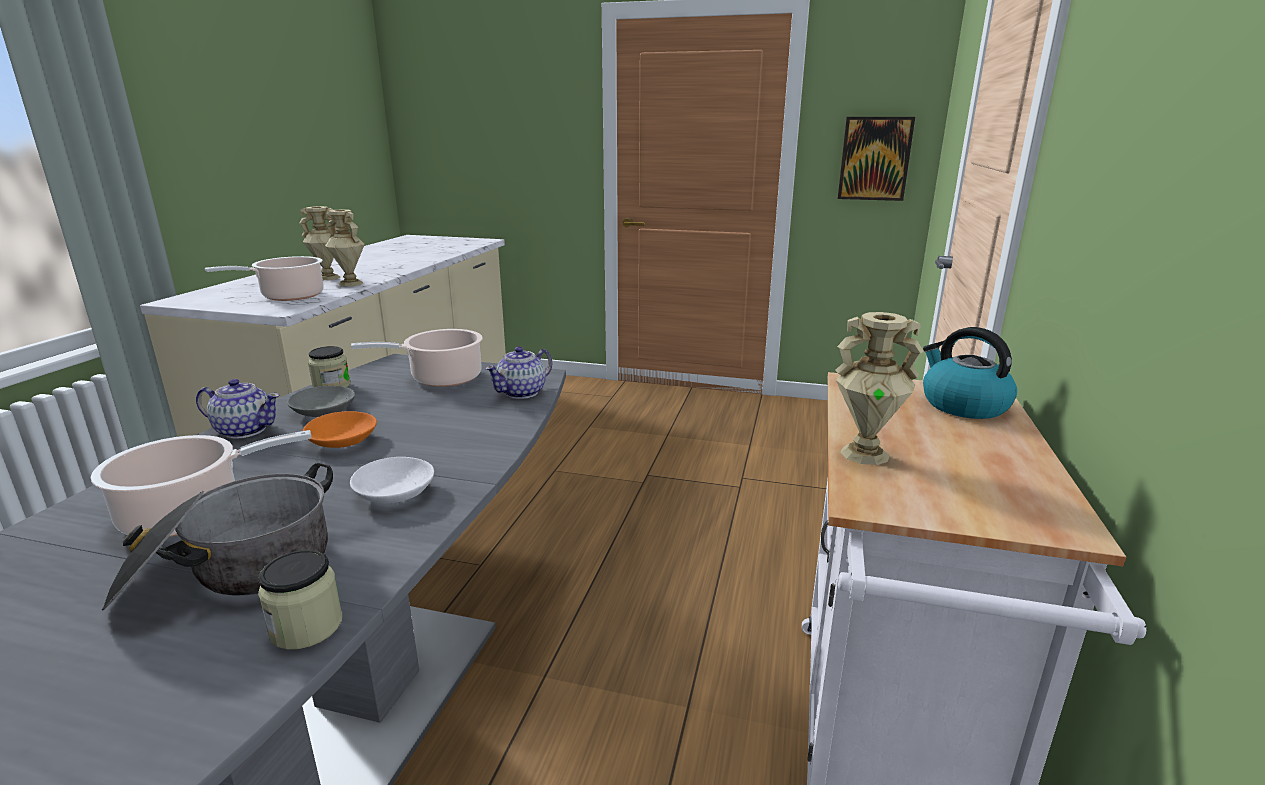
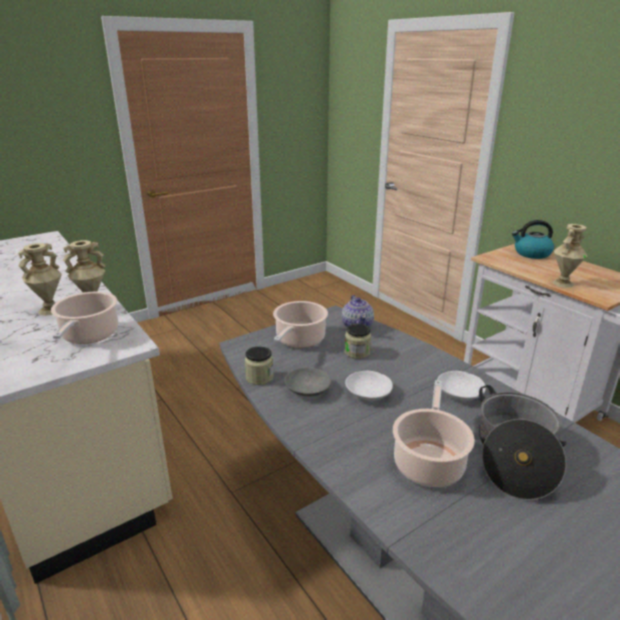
camera: 50 degrees left, 5 degrees up
(245, 430) = (306, 423): teapot -> none
(306, 627) = (580, 443): jar -> jar (357, 352)
(343, 441) = (369, 393): orange bowl -> white bowl
(874, 158) = (299, 126): picture -> none

